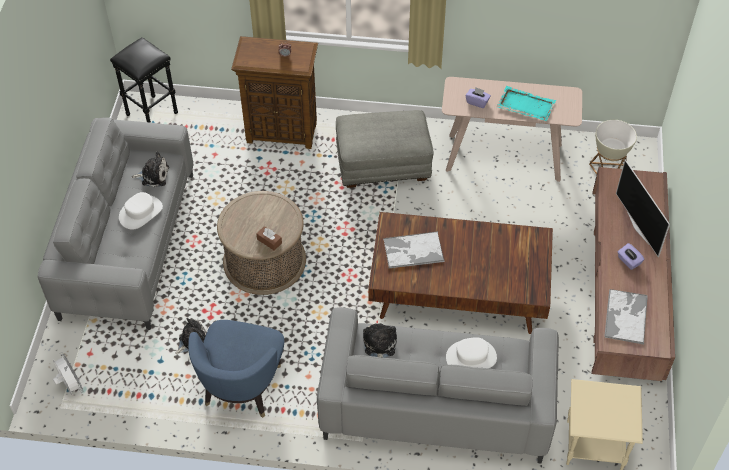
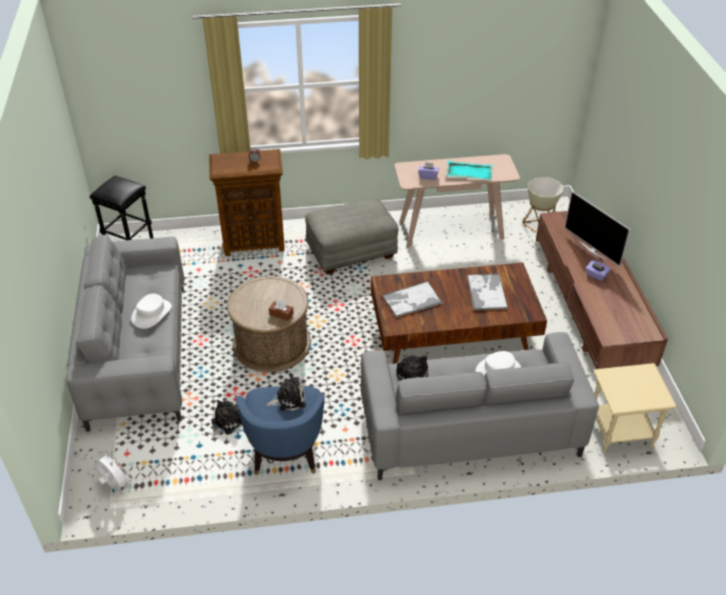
camera: 15 degrees left, 10 degrees down
(153, 175) = (154, 282): plush toy -> plush toy (289, 399)
(626, 316) = (613, 316): tray -> tray (486, 292)

